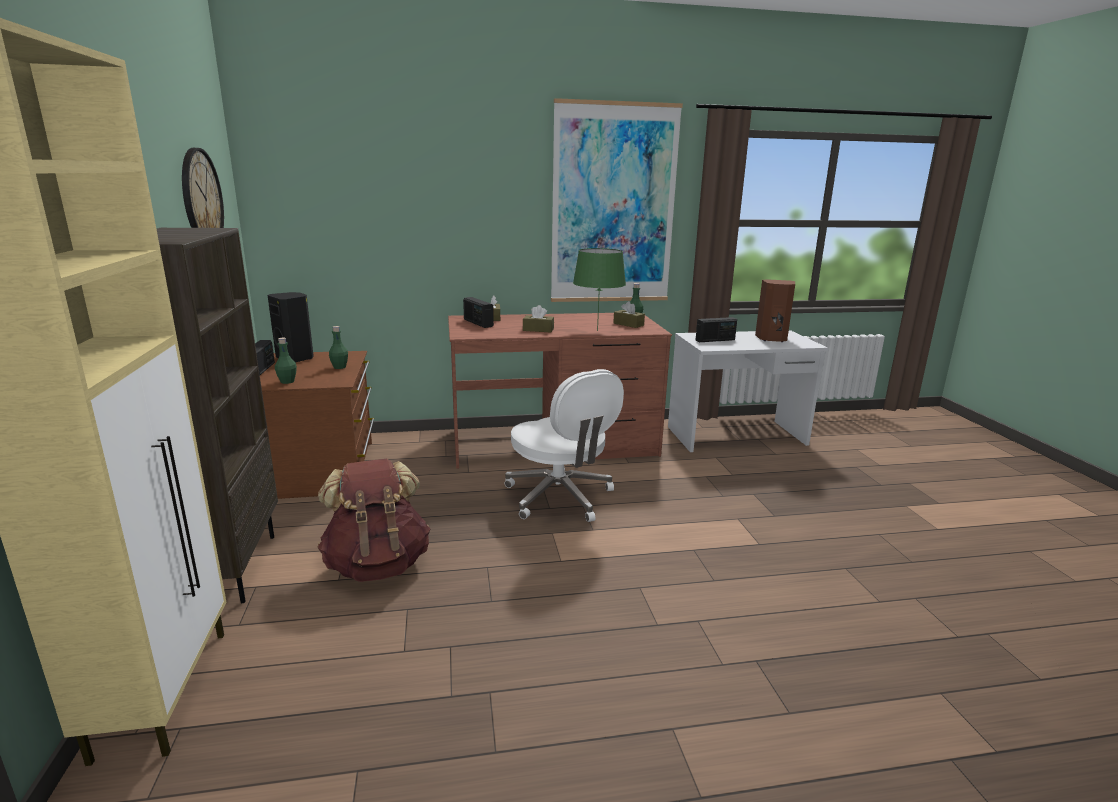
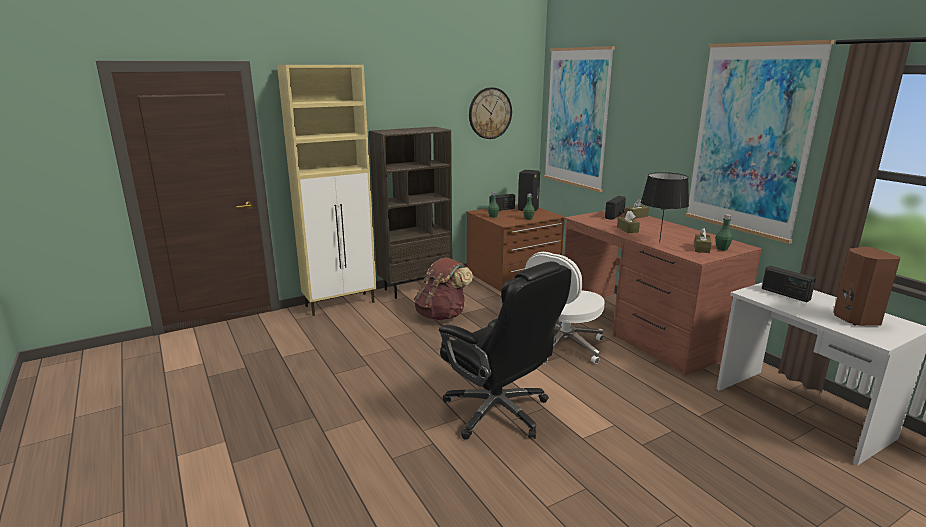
camera: 70 degrees right, 0 degrees up
(332, 201) = (577, 118): none -> picture
(597, 330) = (659, 243): green table lamp -> black table lamp
(694, 585) = (498, 412): none -> black office chair

